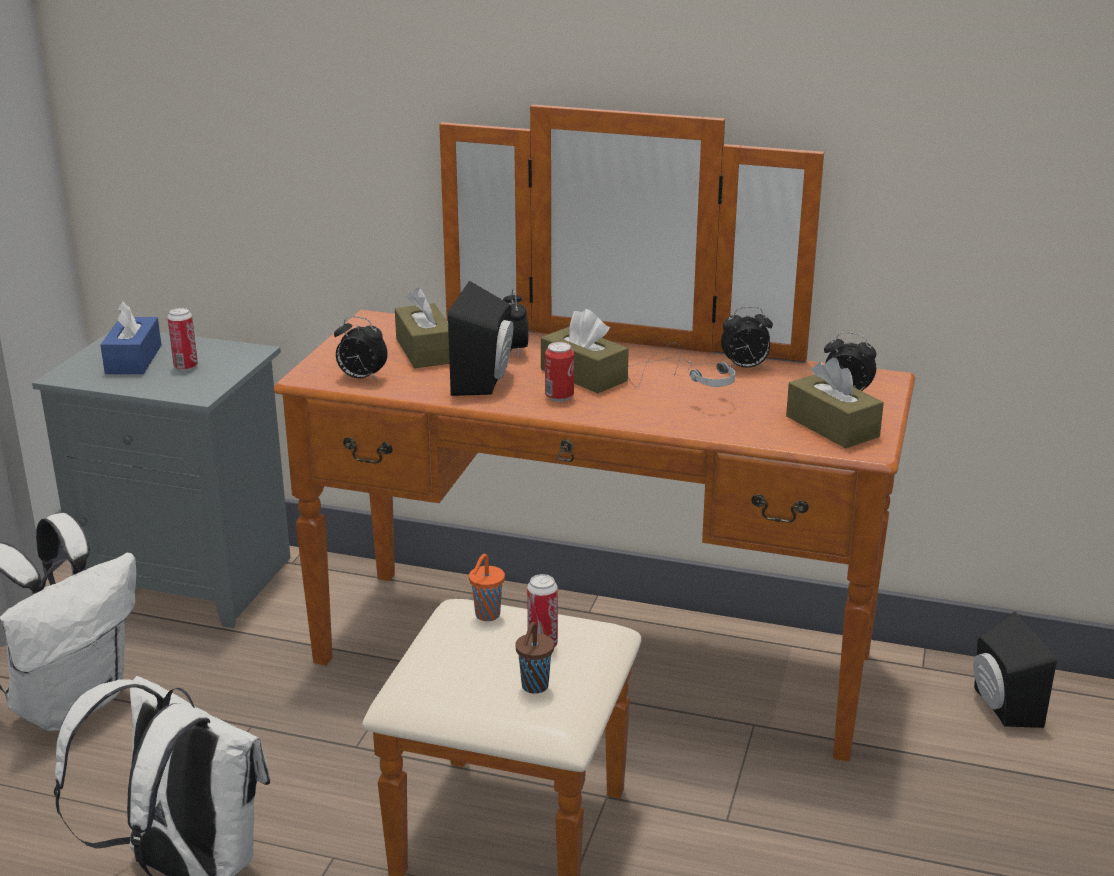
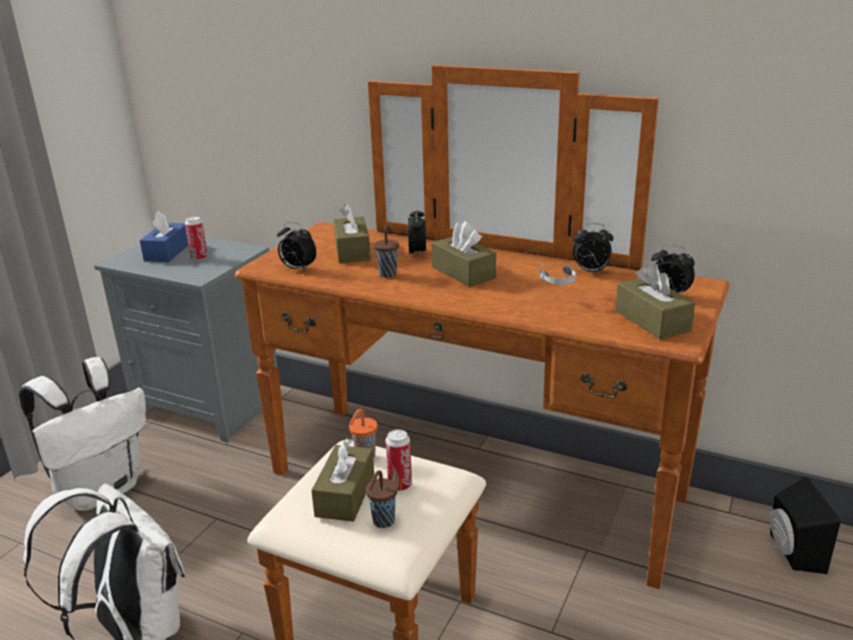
camera: 10 degrees right, 0 degrees up
(478, 661) = (345, 495): none -> brown tissue box
(486, 380) = (388, 274): black speaker -> brown cup
(559, 397) = (439, 288): can -> none

